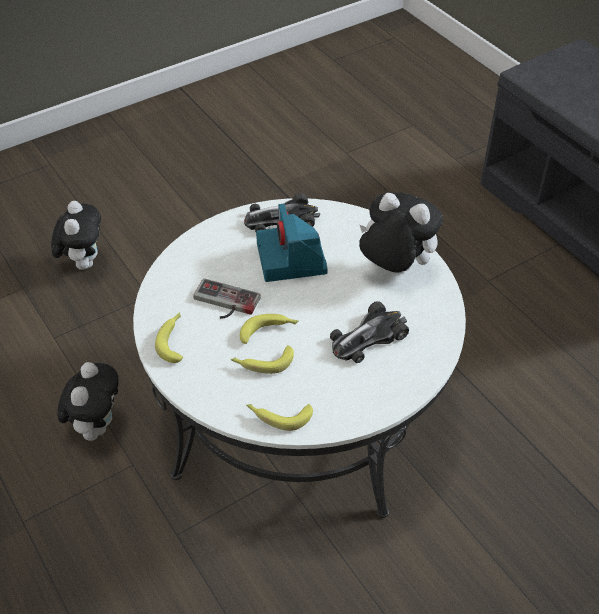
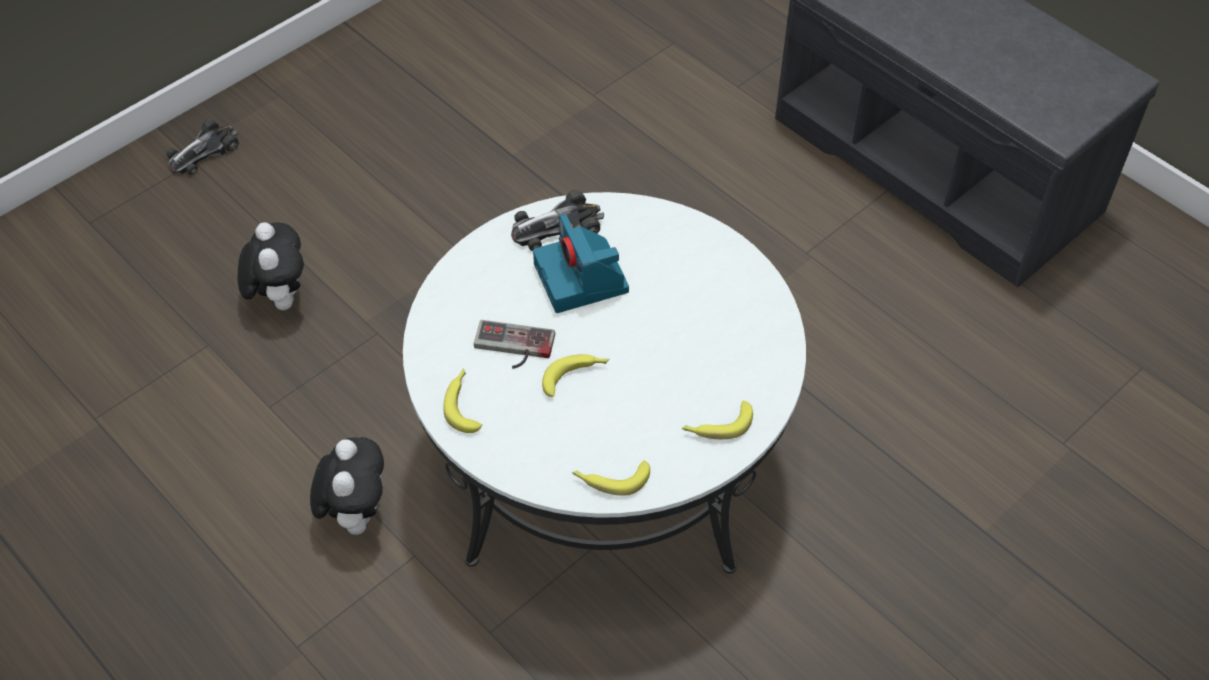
camera: 10 degrees left, 5 degrees up
(262, 362) = (577, 417): banana -> banana (717, 426)
(368, 337) = (694, 367): toy car -> toy car (203, 152)
(394, 268) = (708, 273): plush toy -> none

